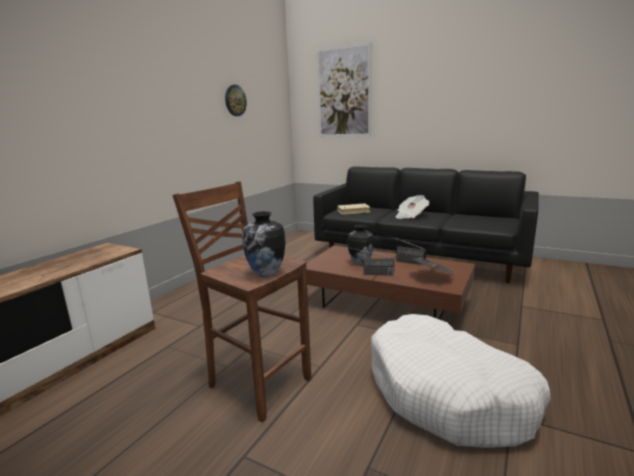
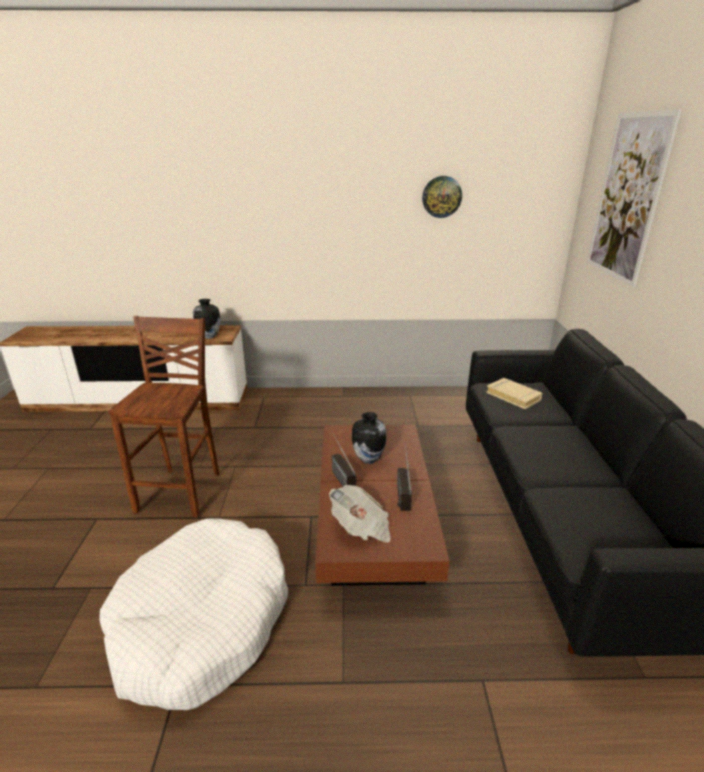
camera: 60 degrees right, 10 degrees up
(266, 273) = (146, 407): vase -> vase (209, 337)
(410, 216) = (547, 446): newspaper -> none

